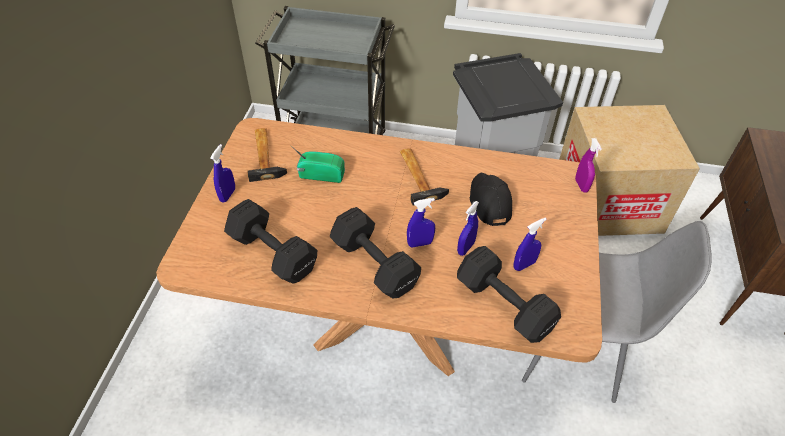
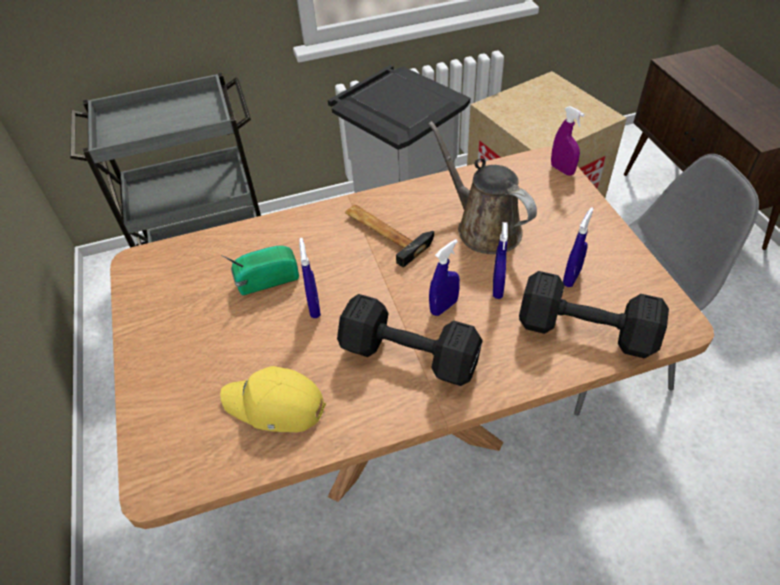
camera: 25 degrees left, 0 degrees up
(227, 195) = (158, 359): blue spray bottle -> blue spray bottle (314, 307)
(265, 155) = (176, 287): hammer -> none
(273, 254) = (275, 406): black dumbbell -> yellow cap
(489, 202) = (484, 227): black cap -> brown watering can

